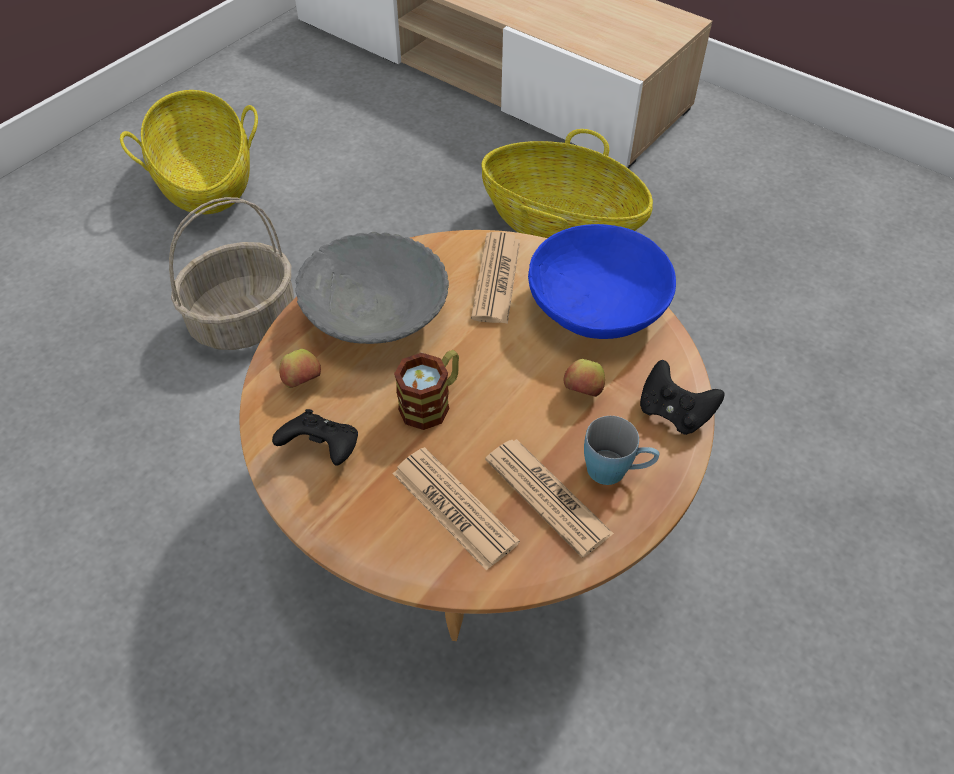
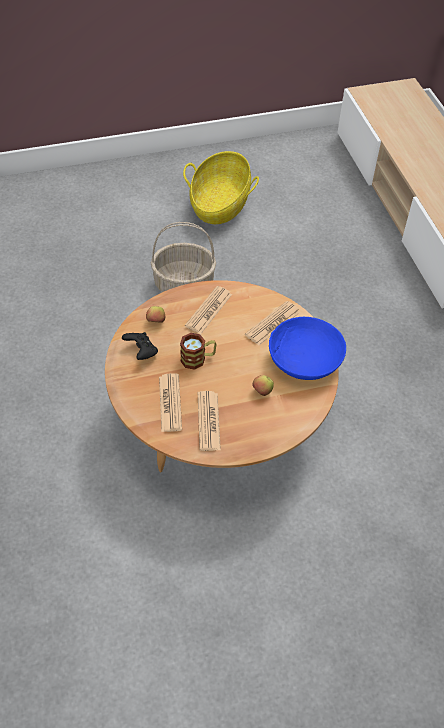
camera: 35 degrees right, 0 degrees up
(376, 314) = (208, 310): grey bowl -> newspaper
(561, 224) = (377, 320): basket -> none
(616, 471) = (244, 429): blue mug -> none
(674, 412) = (292, 422): black game controller -> none

